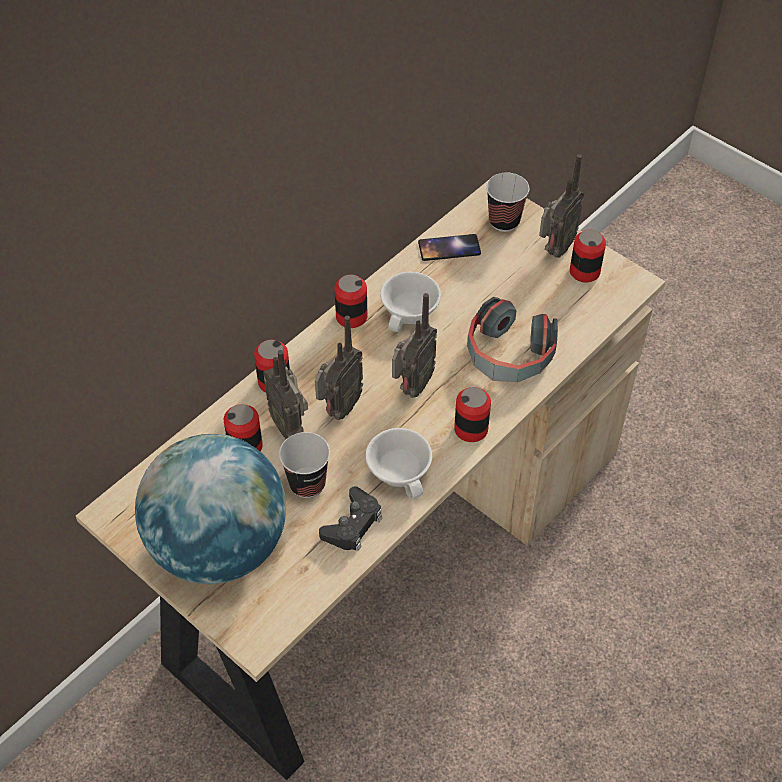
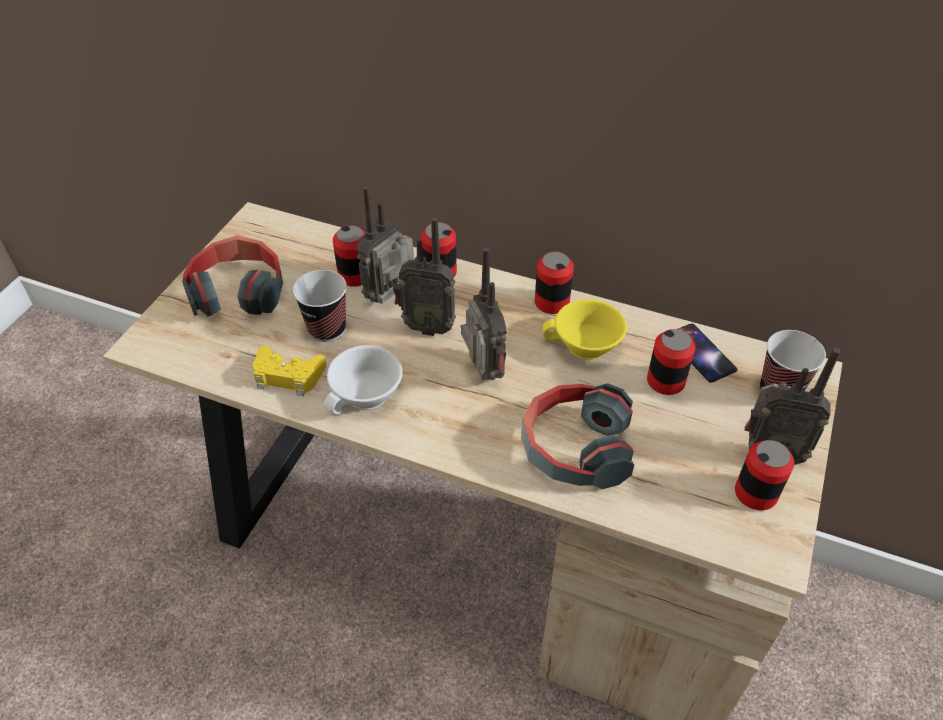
camera: 70 degrees right, 5 degrees down
(219, 545) = (238, 291): globe -> headphones
(353, 525) = (288, 376): black game controller -> yellow game controller
(411, 313) = (585, 346): white cup -> yellow cup
(411, 387) = (482, 374): radio -> radio turned 120 degrees counterclockwise
(471, 429) = (448, 440): can -> can (665, 381)

